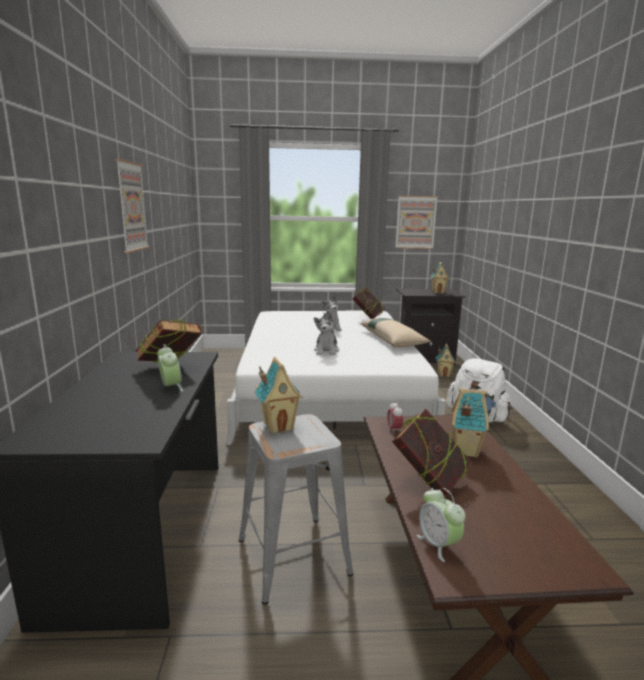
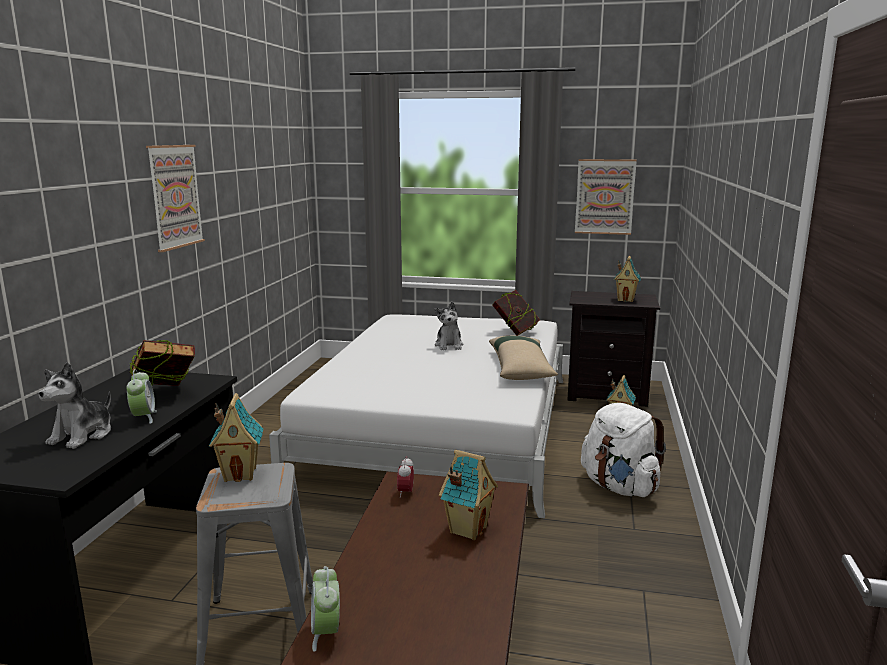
camera: 15 degrees right, 0 degrees up
(326, 351) = (415, 378): plush toy -> plush toy (82, 435)
(429, 482) = (385, 561): book -> none

